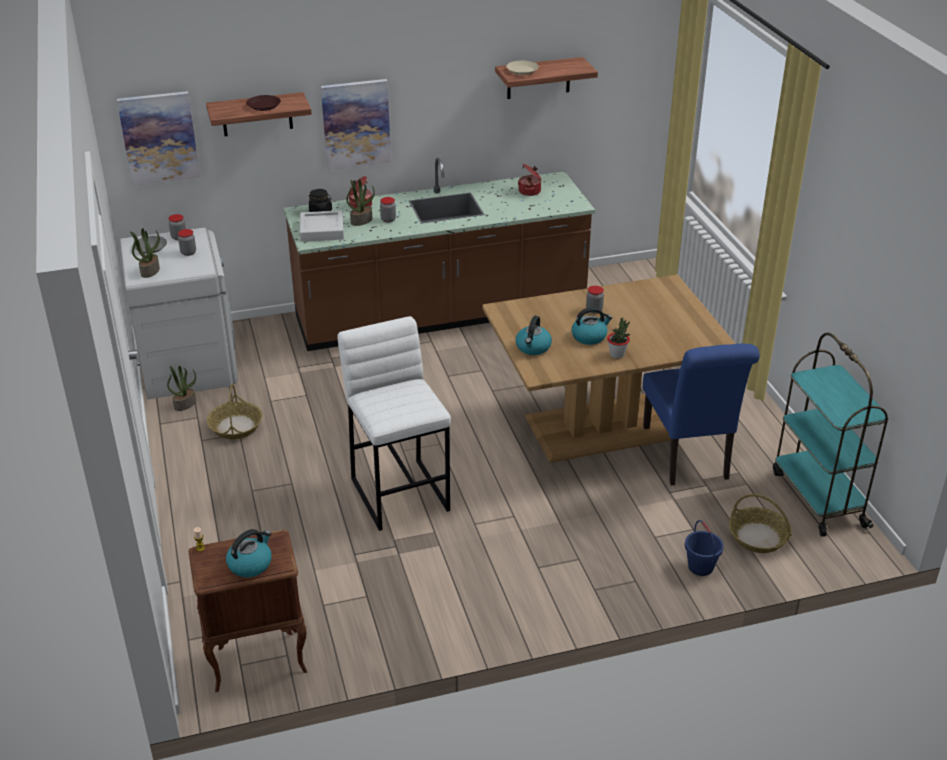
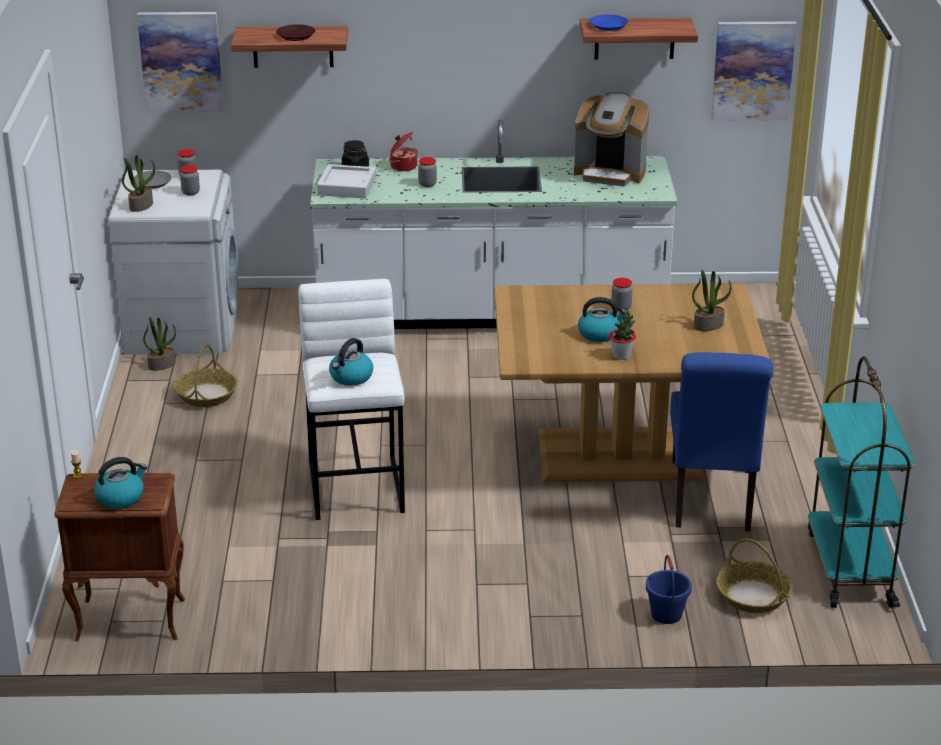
camera: 15 degrees right, 5 degrees down
(356, 124) = (408, 70): picture -> picture (752, 70)
(361, 221) = (396, 182): potted plant -> potted plant (708, 325)
(441, 316) = (491, 313): brown counter -> white counter
(522, 70) = (608, 26): beige plate -> blue plate
(530, 191) = (610, 173): cooking pot -> coffee machine
(533, 347) = (527, 336): kettle -> kettle (351, 377)

